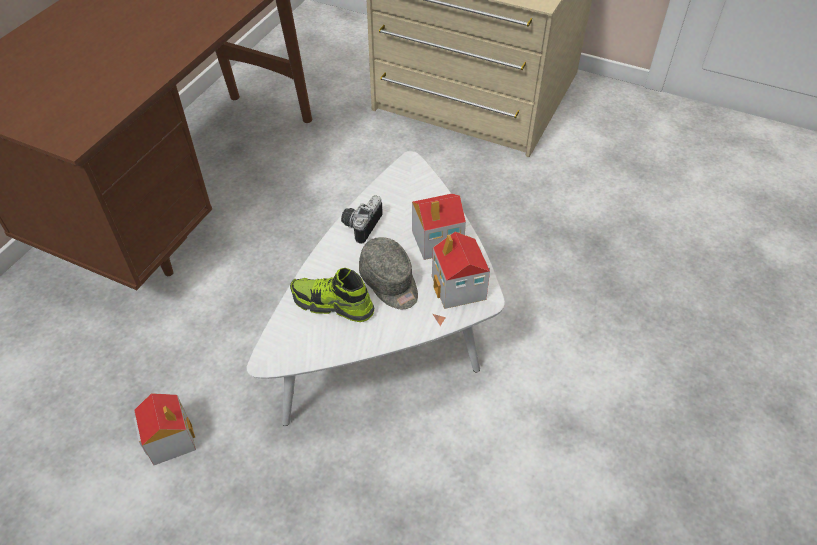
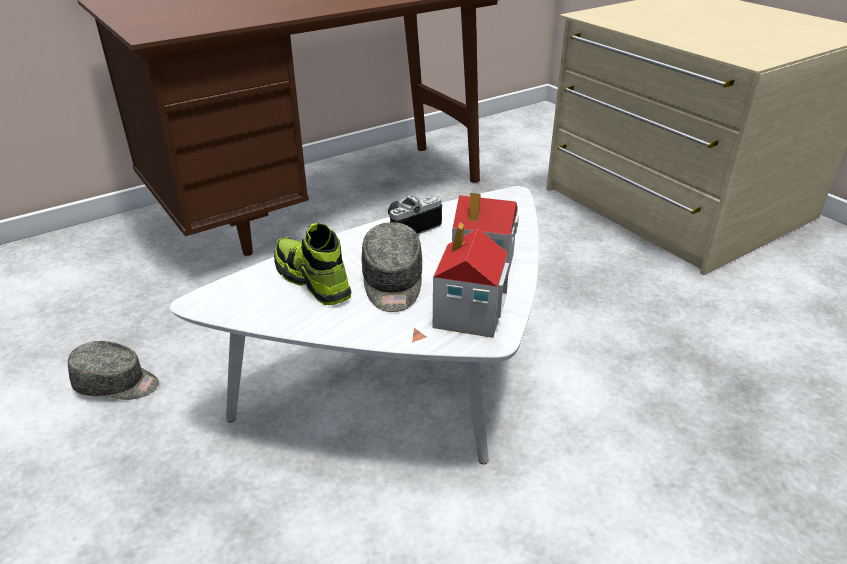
camera: 30 degrees right, 15 degrees down
(170, 439) = (117, 384): toy house -> grey cap

